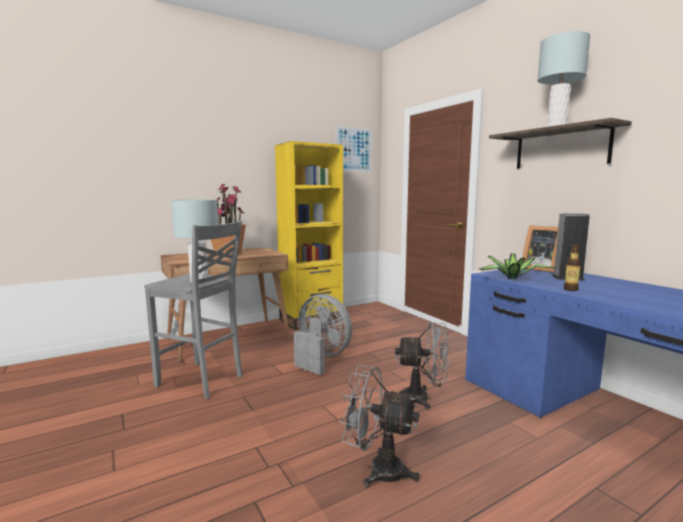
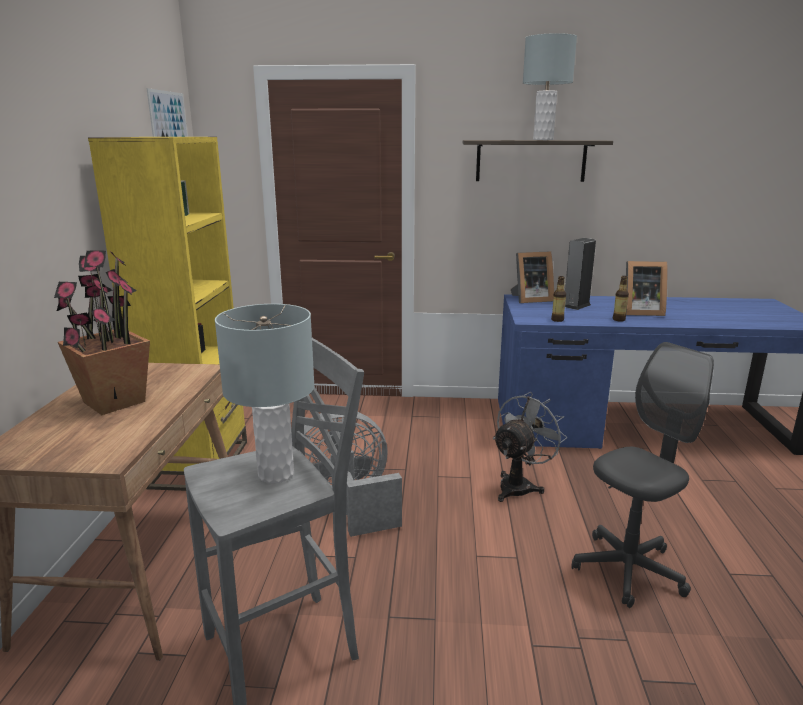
camera: 55 degrees left, 10 degrees up
(377, 469) = (628, 570): grey fan -> grey office chair
(512, 278) = (557, 320): potted plant -> bottle
(617, 292) = (639, 312): none -> picture frame

